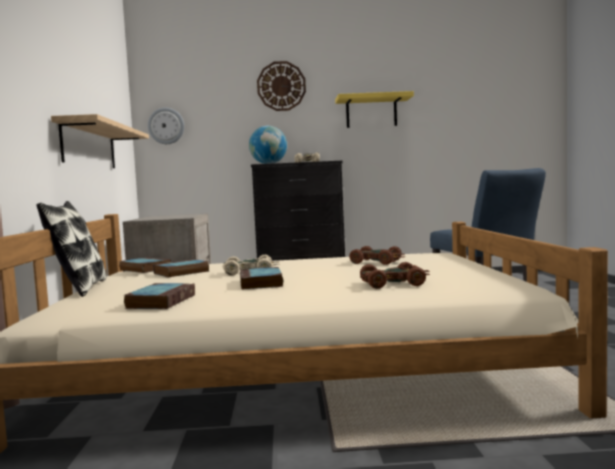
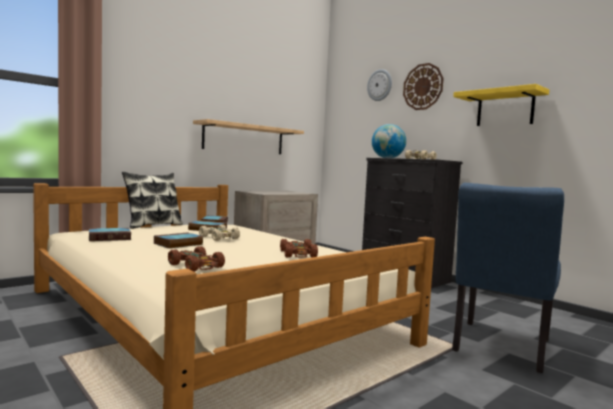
camera: 50 degrees right, 0 degrees up
(166, 126) = (341, 123): wall clock -> wall clock (380, 85)

